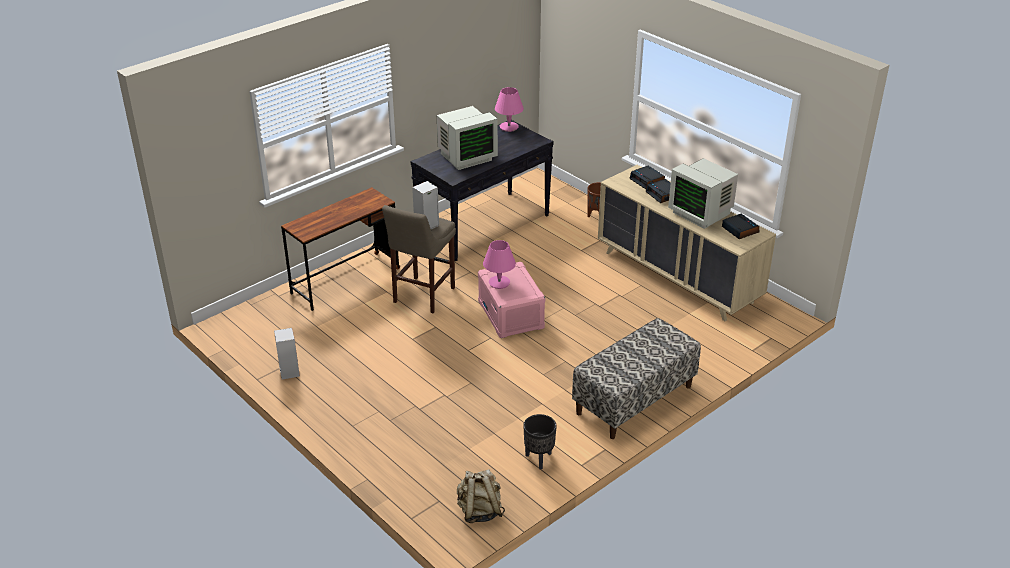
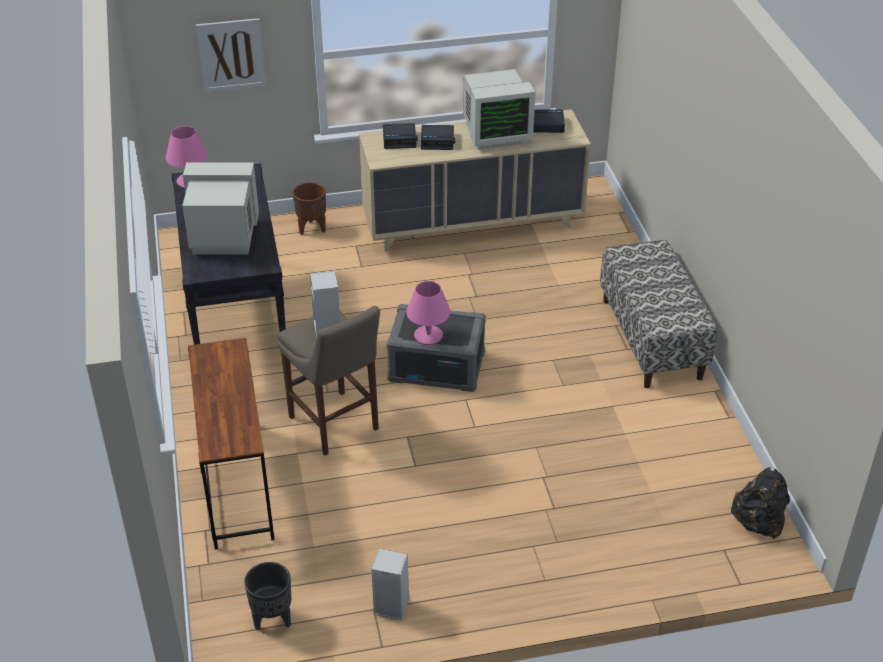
camera: 60 degrees left, 5 degrees up
(466, 157) = (223, 238): monitor -> monitor turned 90 degrees counterclockwise
(479, 511) = (758, 523): beige backpack -> black backpack
(511, 315) = (437, 367): pink storage box -> grey storage box
(538, 458) = (700, 444): black planter -> black planter (272, 619)
(589, 68) = (231, 55): none -> picture

